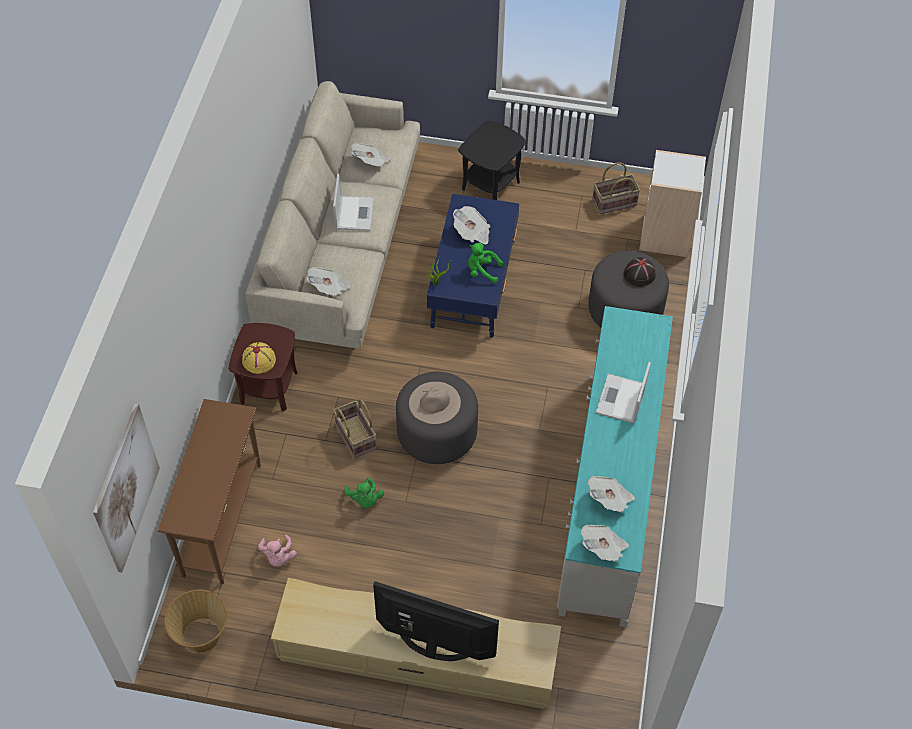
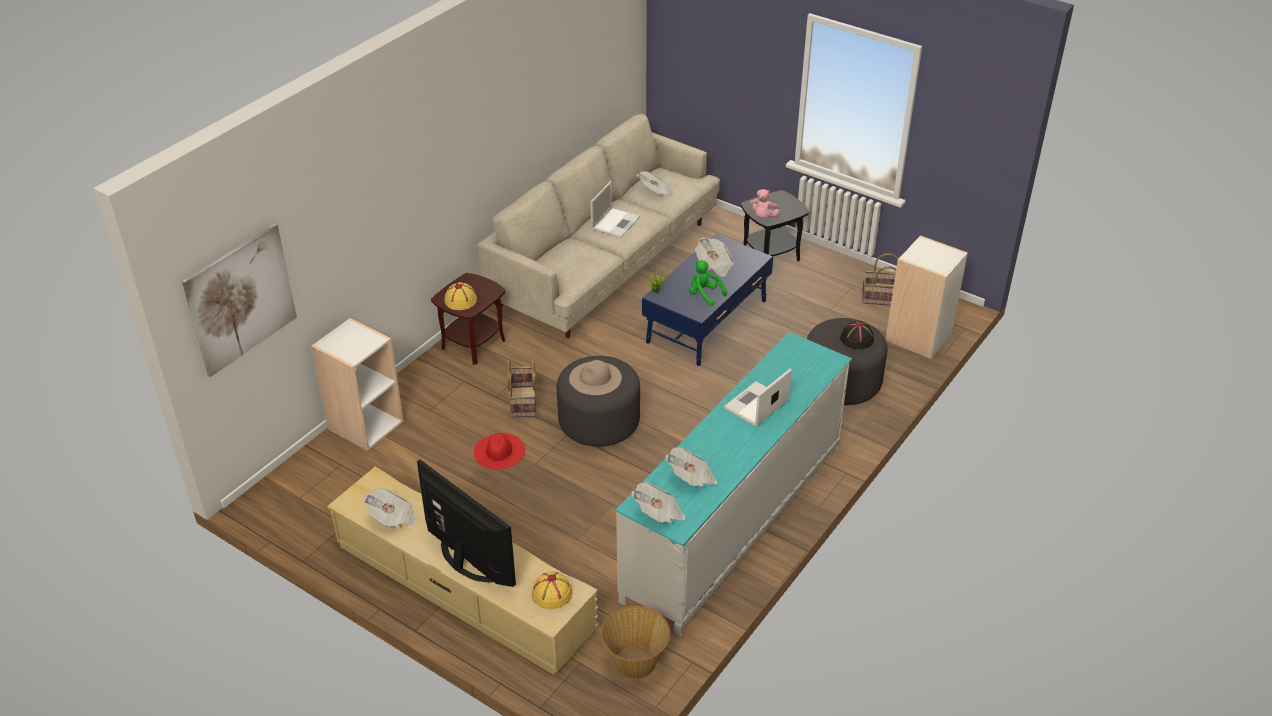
camera: 25 degrees right, 15 degrees down
(202, 636) = (287, 505): basket -> basket (635, 663)
(221, 518) = (366, 425): brown console table -> bookcase
(278, 557) = (394, 468): pink plush toy -> pink plush toy (763, 217)
(329, 288) = (556, 268): newspaper -> newspaper (392, 518)
(365, 499) = (499, 451): green plush toy -> red hat
(525, 646) = (551, 594): none -> yellow hat

